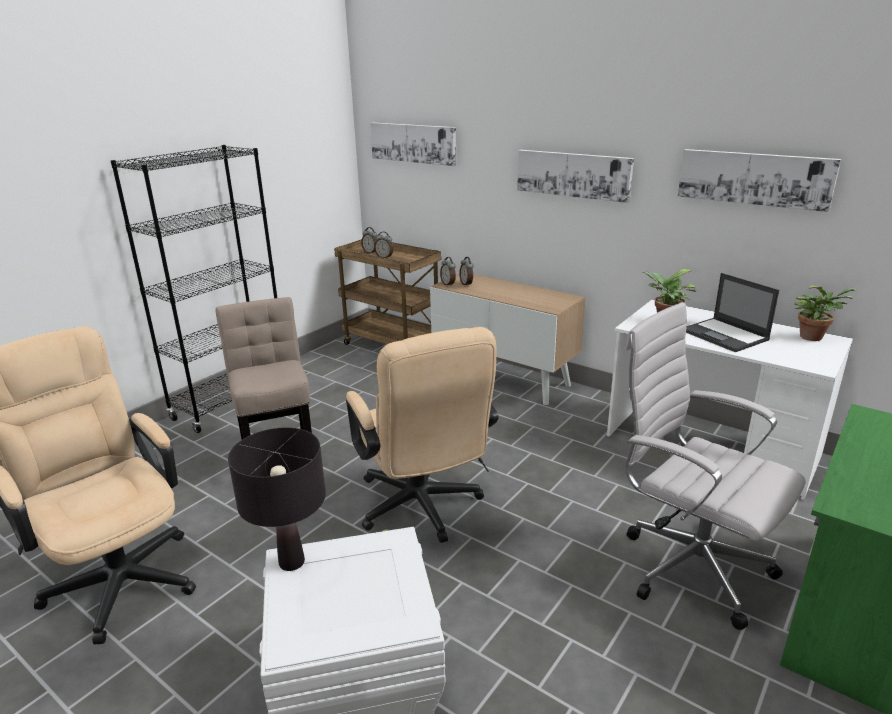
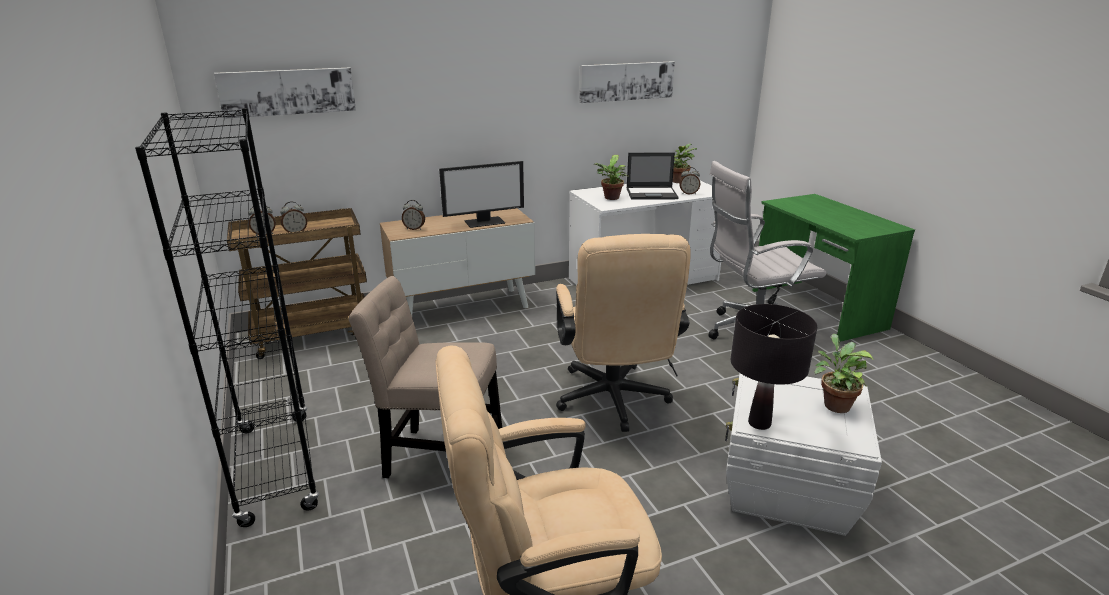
camera: 60 degrees left, 0 degrees up
(368, 613) = (834, 404): none -> potted plant
(422, 509) = (613, 403): beige office chair -> beige office chair turned 75 degrees clockwise
(448, 284) = (400, 234): alarm clock -> alarm clock (688, 193)
(522, 299) = (485, 222): none -> monitor
(573, 174) = (490, 99): picture -> none

